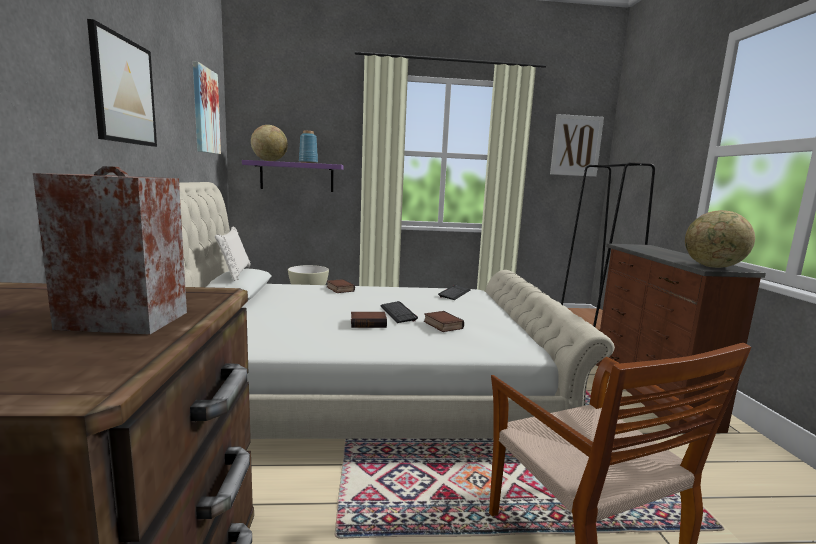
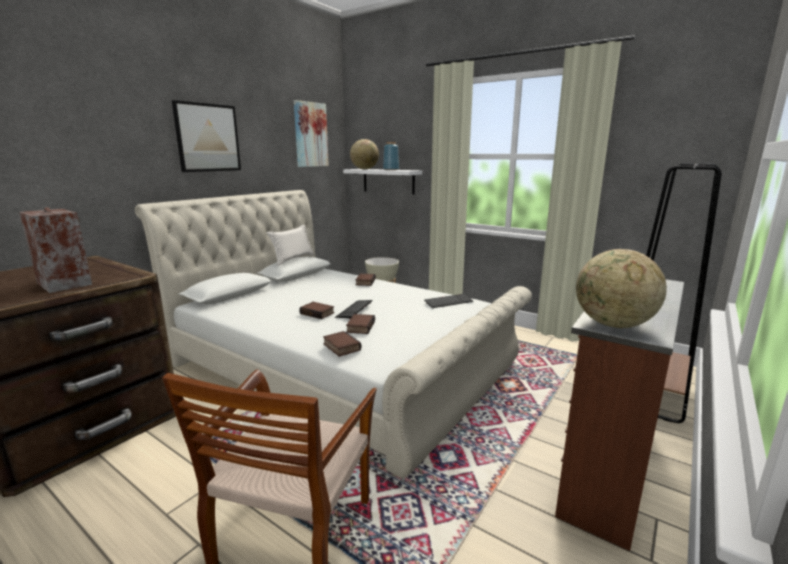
camera: 40 degrees right, 5 degrees up
(297, 176) = (388, 181): purple shelf -> white shelf
(468, 344) = (340, 347): none -> book
(576, 146) = (687, 135): picture -> none

